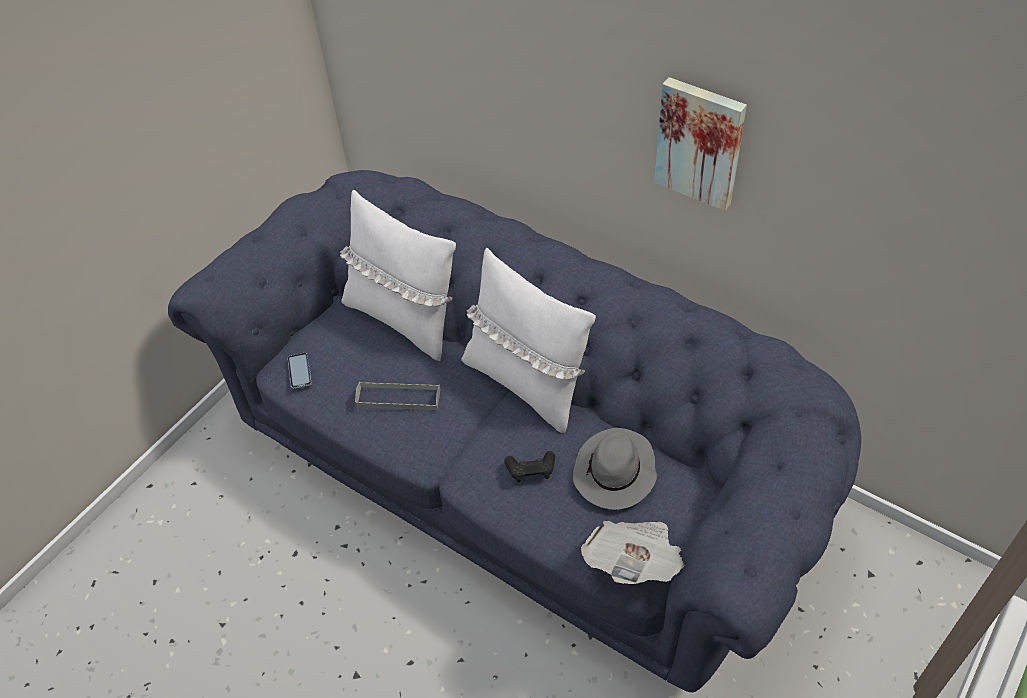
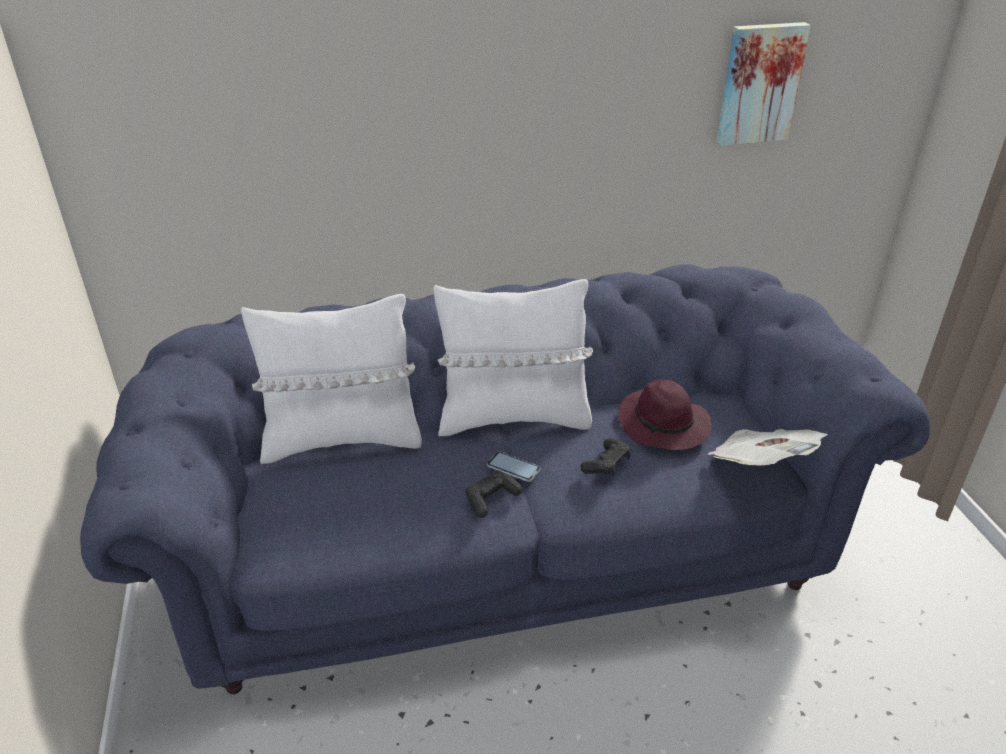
camera: 50 degrees left, 15 degrees down
(299, 371) = (291, 540): phone -> phone (513, 467)
(398, 398) = (425, 492): grey tray -> none
(431, 434) = (491, 499): none -> black game controller
(615, 473) = (664, 425): grey hat -> purple hat
(700, 142) = (568, 106): picture -> picture (759, 83)

